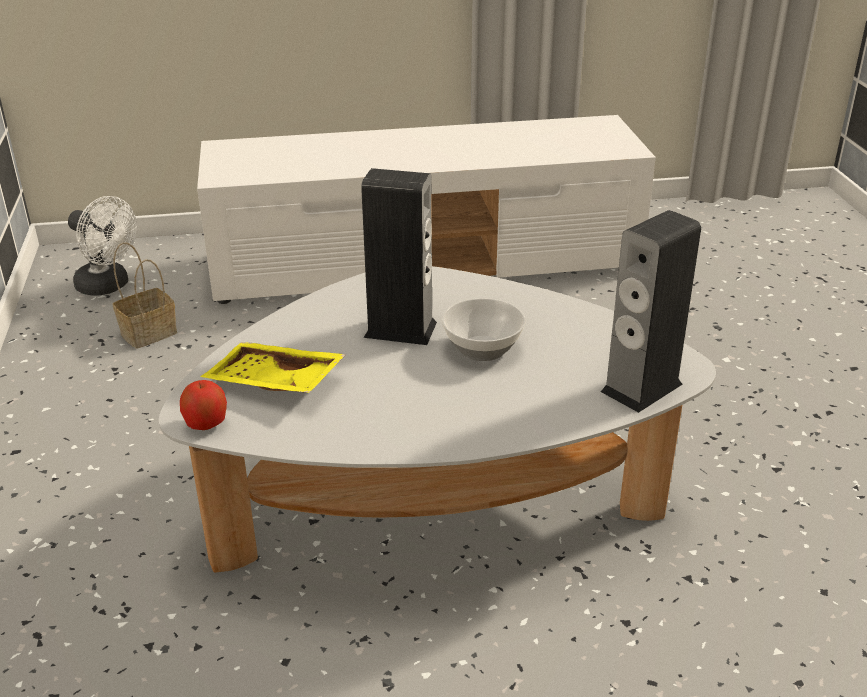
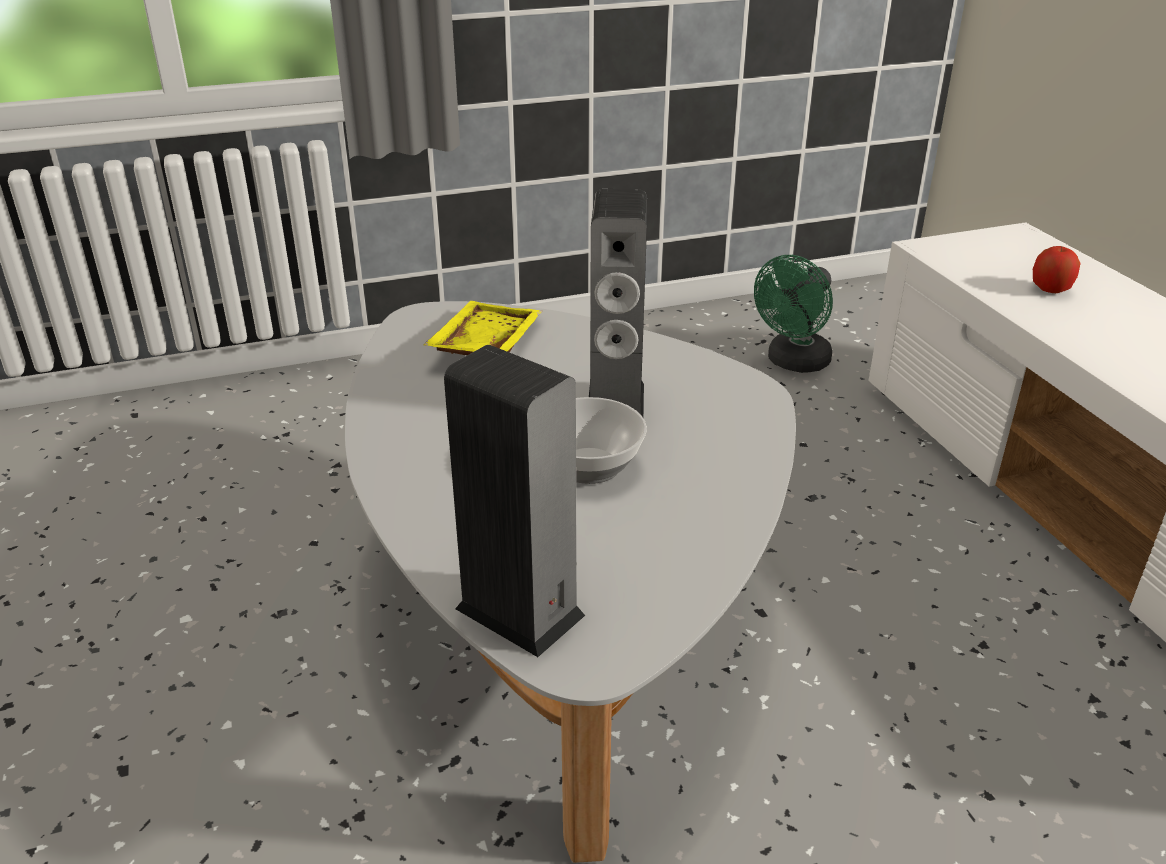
camera: 80 degrees right, 0 degrees up
(108, 286) = (864, 321): white fan -> none
(150, 332) = (793, 363): basket -> green fan
(206, 424) = (409, 324): apple -> apple (1050, 290)

